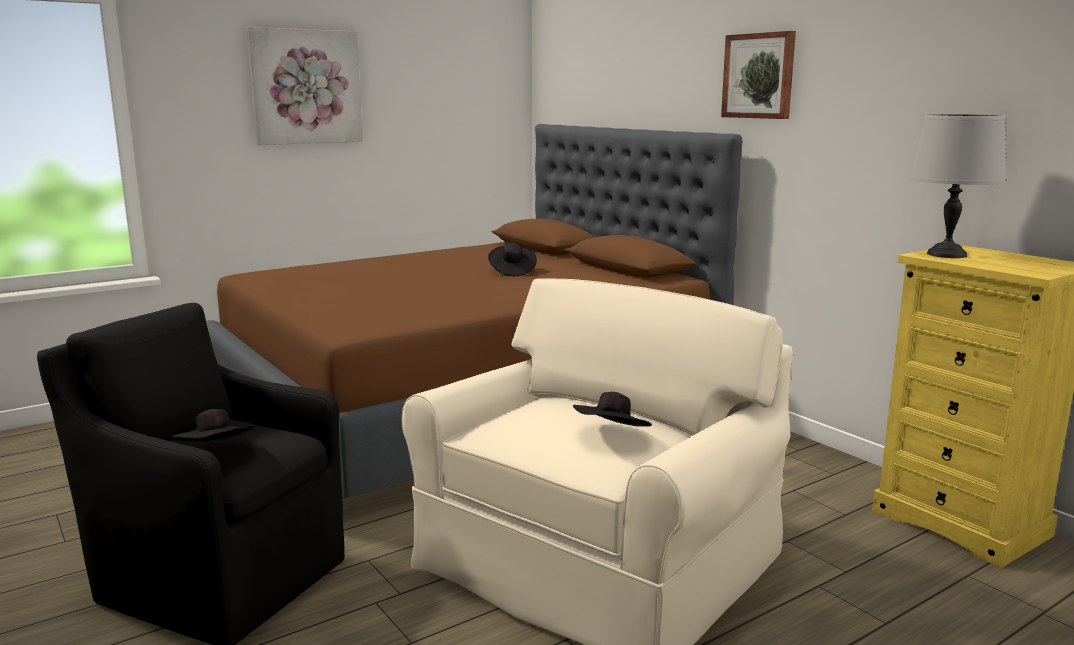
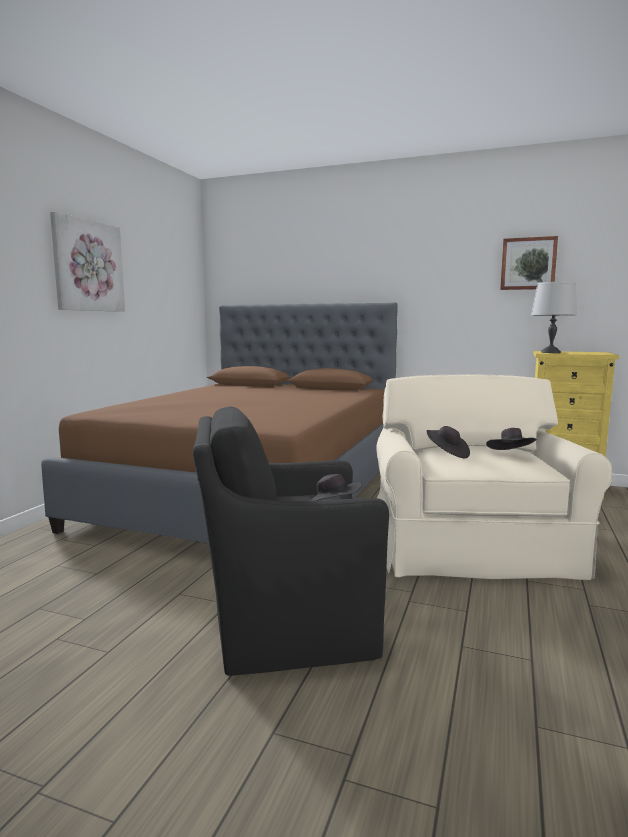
camera: 35 degrees left, 5 degrees down
(511, 271) = (274, 394): black hat -> black hat (447, 454)
(759, 76) = (402, 270): picture -> picture (528, 263)

